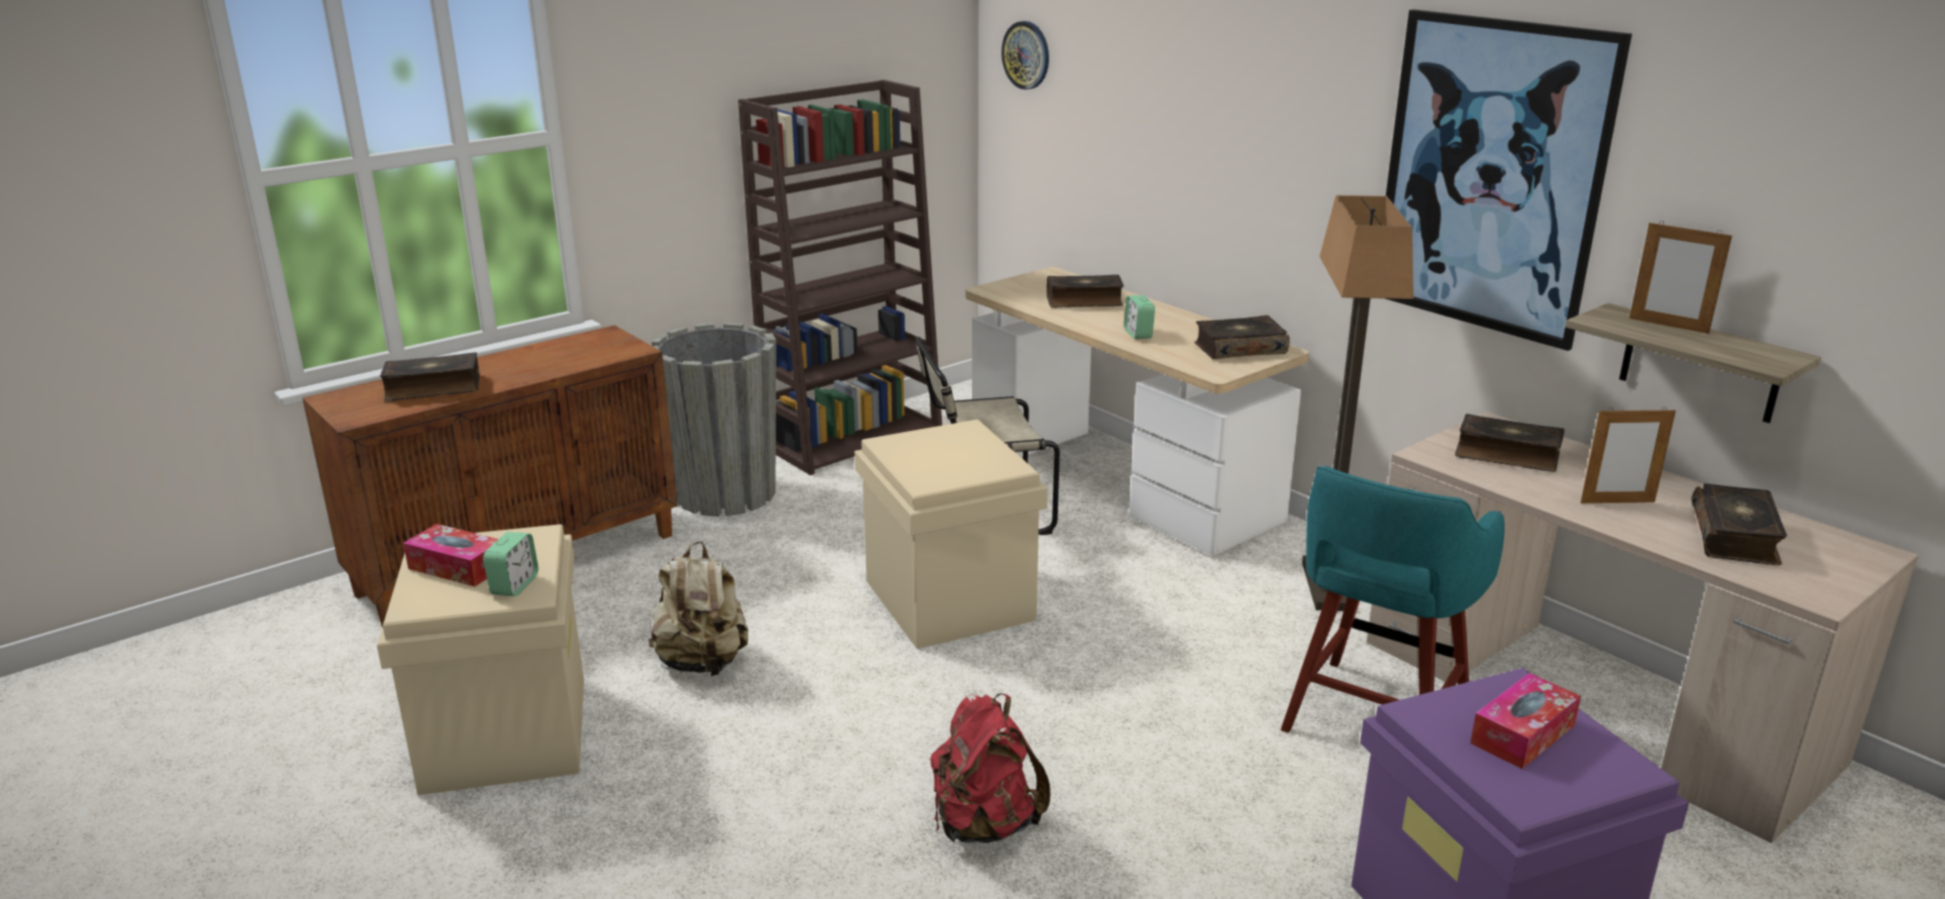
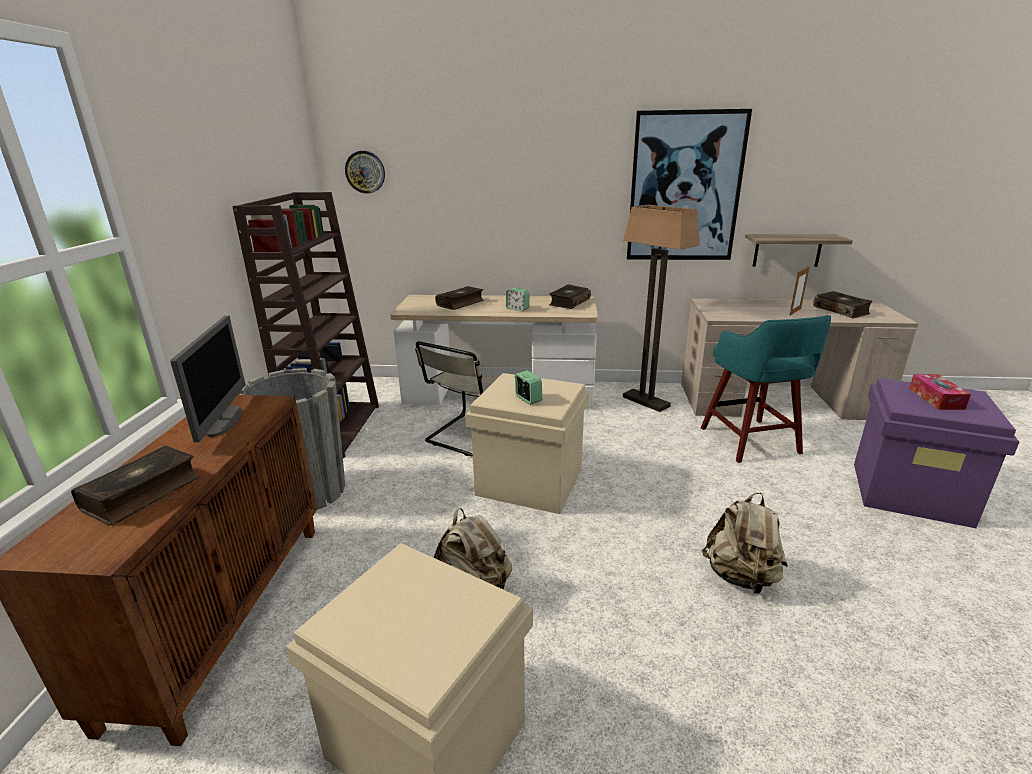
camera: 45 degrees left, 0 degrees up
(457, 567) = (391, 623): tissue box -> none
(514, 585) = (466, 604): alarm clock -> alarm clock (528, 399)
(572, 353) = (224, 421): none -> monitor
(984, 825) = (741, 576): red backpack -> beige backpack
(1507, 455) = (734, 309): book -> none
(1668, 325) = (782, 235): picture frame -> none

